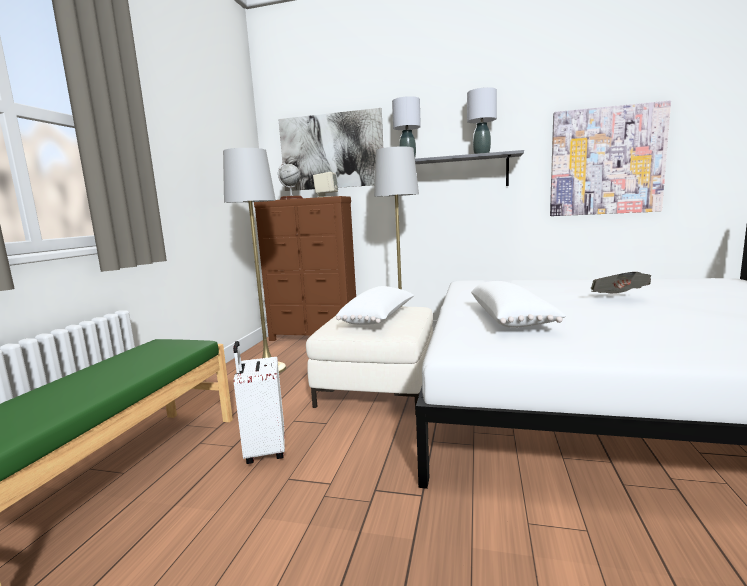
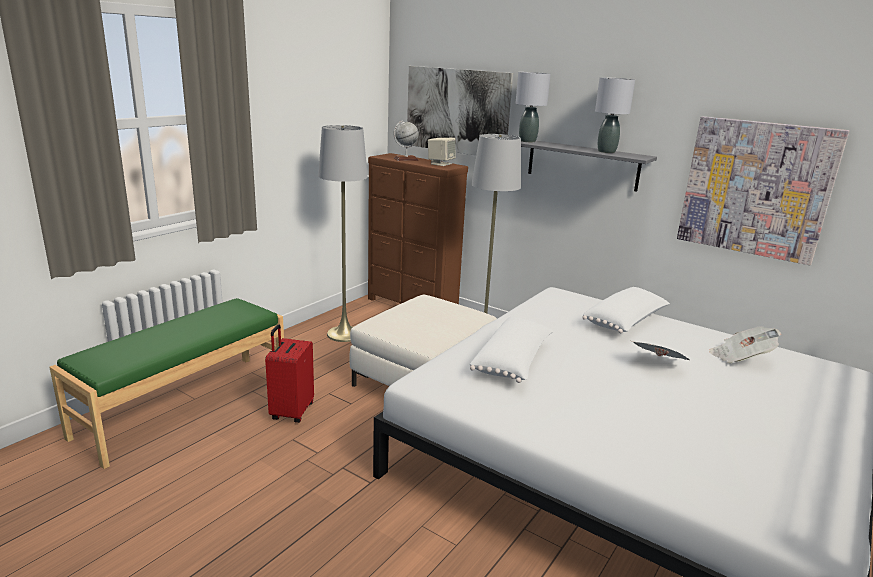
camera: 20 degrees right, 10 degrees up
(264, 450) = (291, 412): white suitcase -> red suitcase
(380, 319) = (427, 321): white pillow -> white pillow (626, 322)
(657, 285) = (740, 358): none -> newspaper

